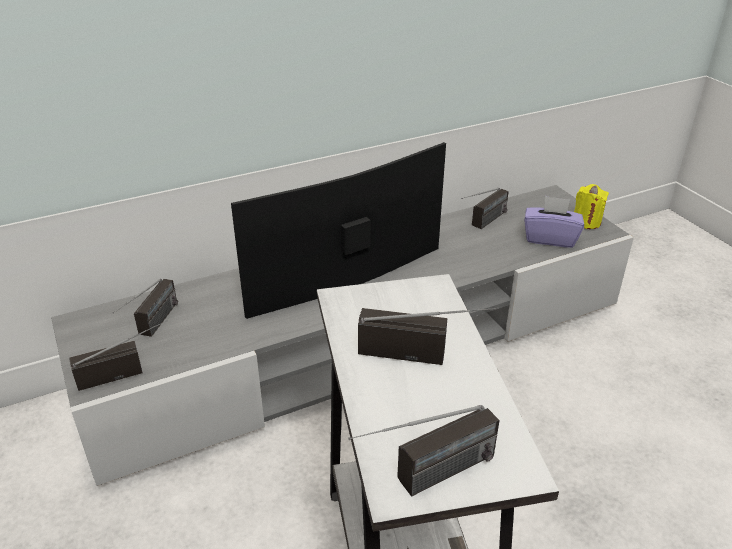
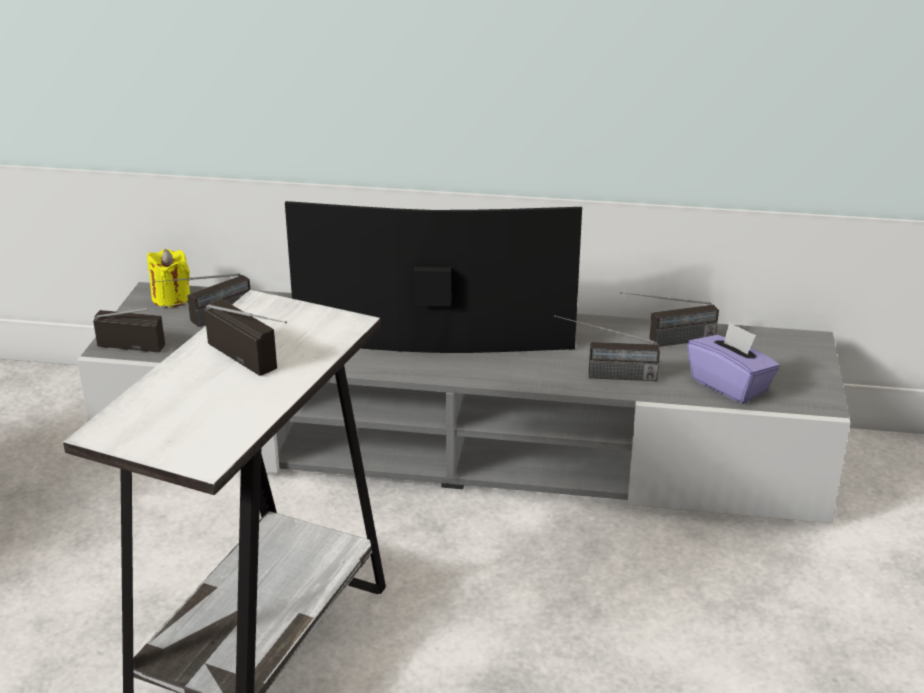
camera: 35 degrees right, 5 degrees down
(425, 480) = (131, 435): radio -> radio (604, 375)
(586, 222) = (808, 385): yellow candle -> yellow candle (171, 298)

